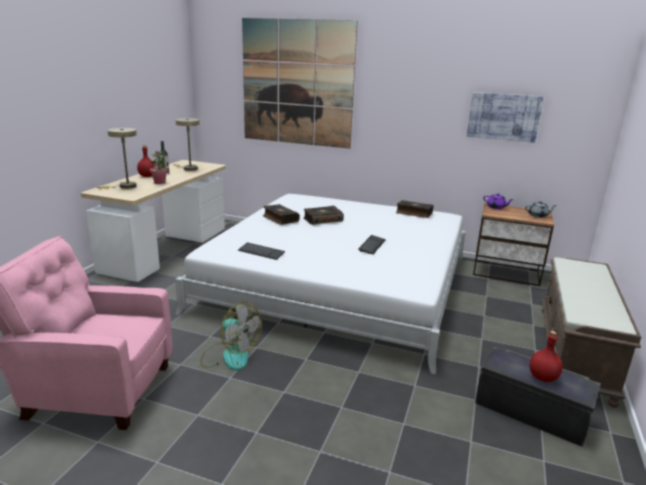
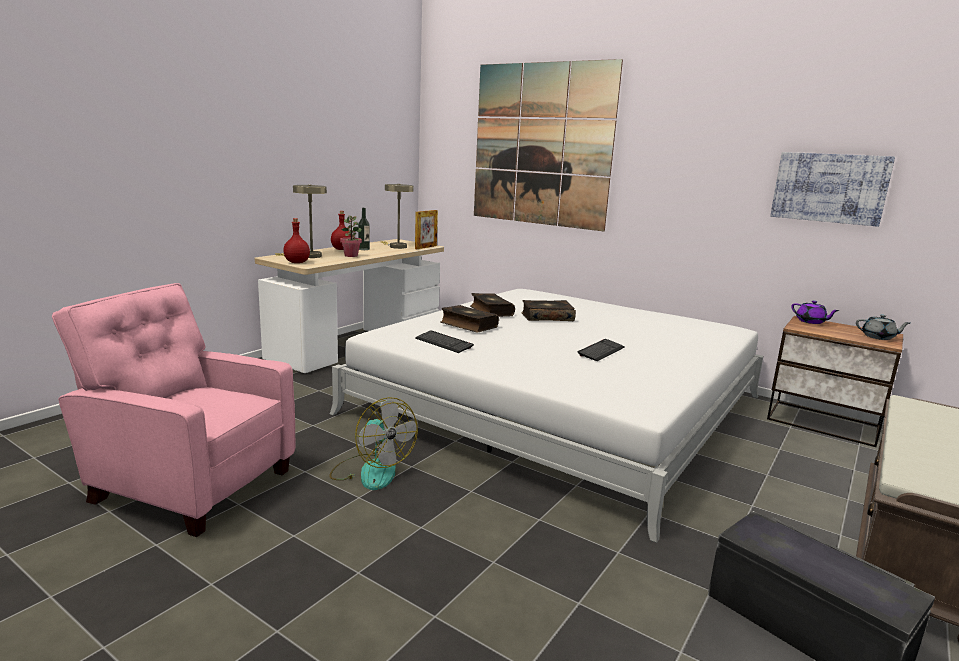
camera: 15 degrees right, 5 degrees down
(212, 167) = (426, 247): none -> picture frame
(414, 213) = (682, 321): book -> book (468, 325)
(542, 377) = (823, 568): red bottle -> red bottle (297, 262)

